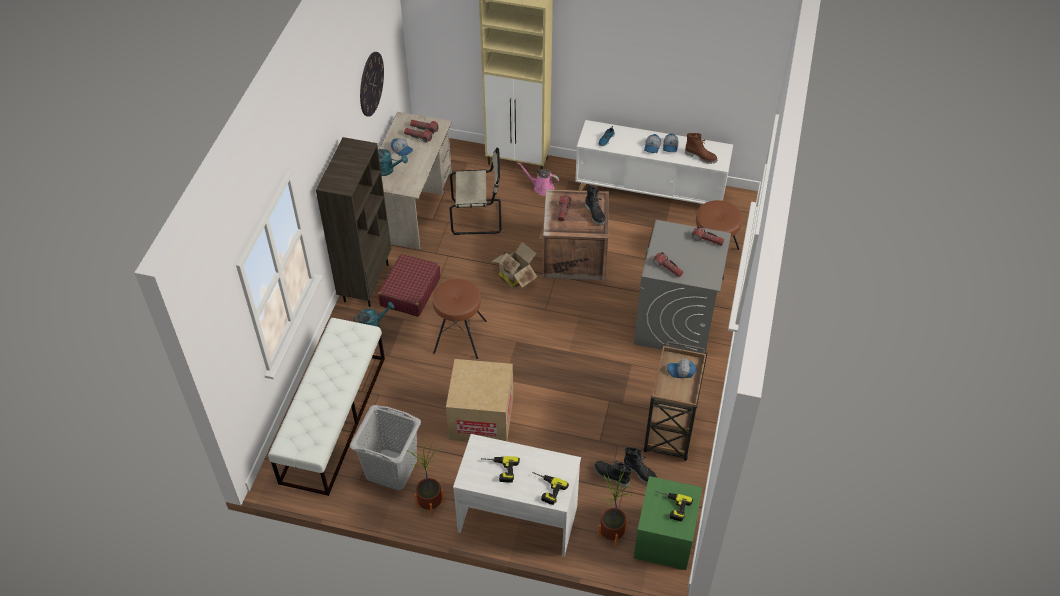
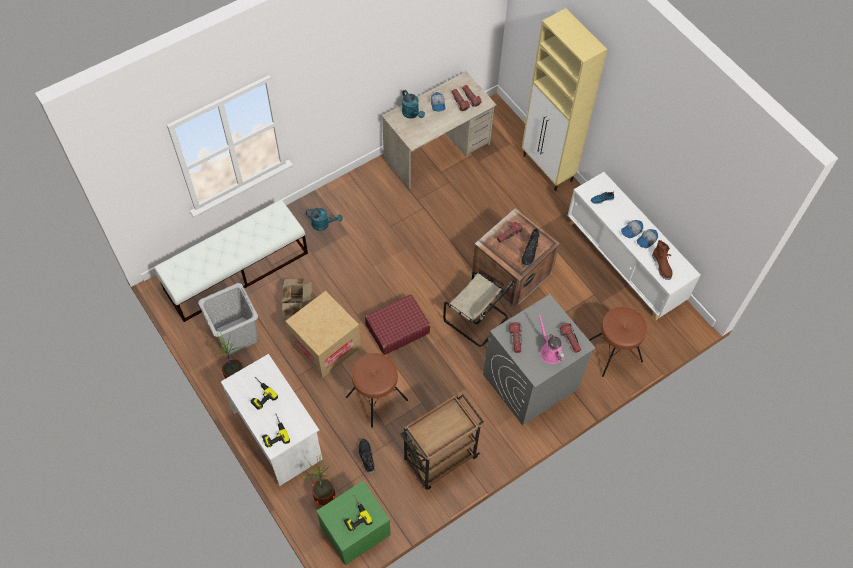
camera: 40 degrees right, 10 degrees up
(365, 282) = (350, 187): brown bookcase -> none
(371, 84) = (430, 39): wall clock -> none
(410, 291) = (371, 216): red suitcase -> red suitcase (397, 328)
(459, 336) = (370, 275): brown stool -> brown stool (376, 398)
(479, 217) = (474, 193): beige chair -> beige chair (478, 320)
(515, 277) = (453, 258): cardboard box -> cardboard box (297, 303)
(541, 187) = (543, 202): pink watering can -> pink watering can (550, 351)
(640, 473) = (388, 471): black boot -> none
(681, 371) = (448, 425): cap -> none

